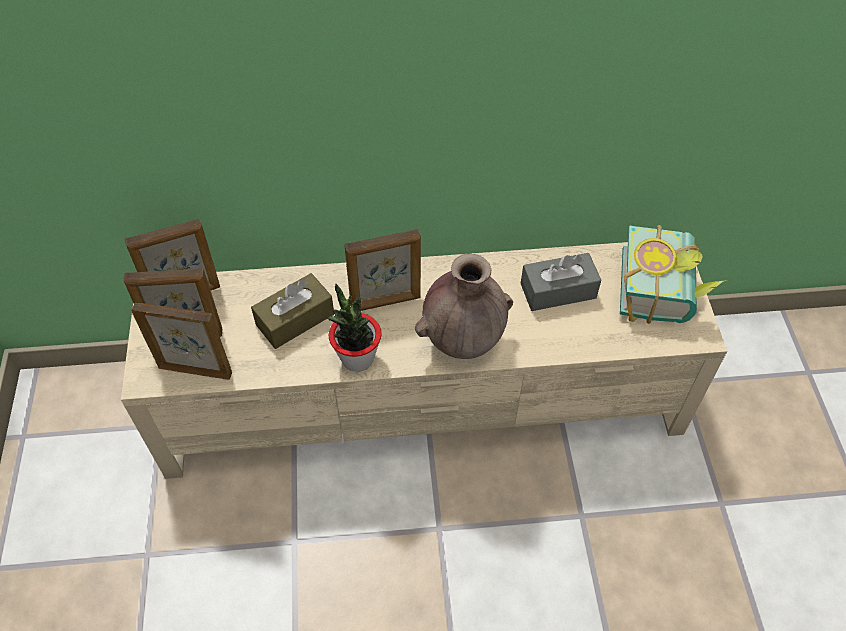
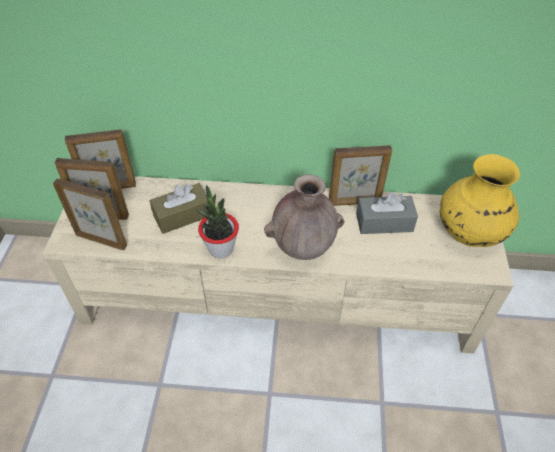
camera: 10 degrees right, 5 degrees down
(386, 302) = (252, 213): picture frame -> picture frame (354, 202)
(664, 290) = (468, 233): book -> yellow vase

